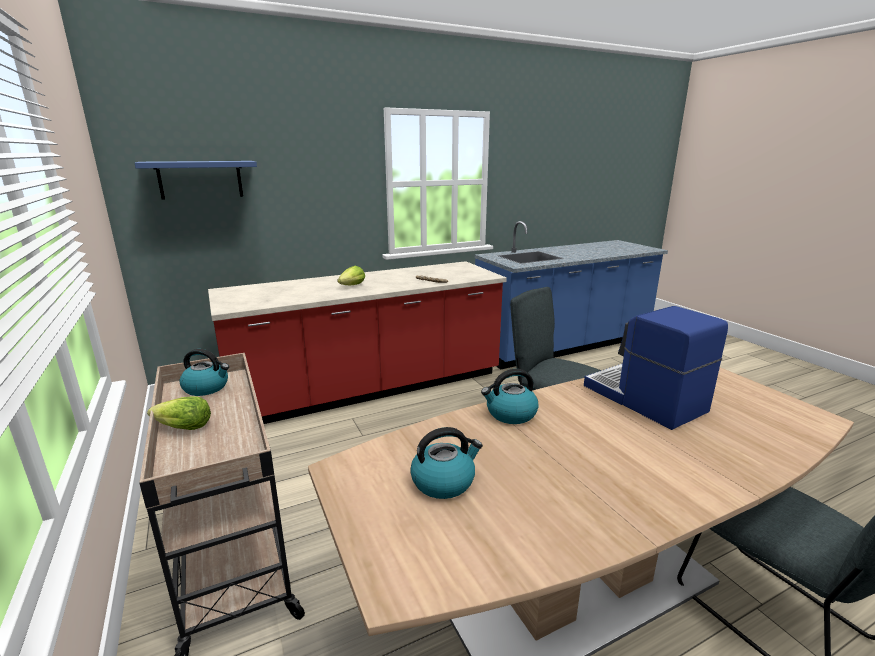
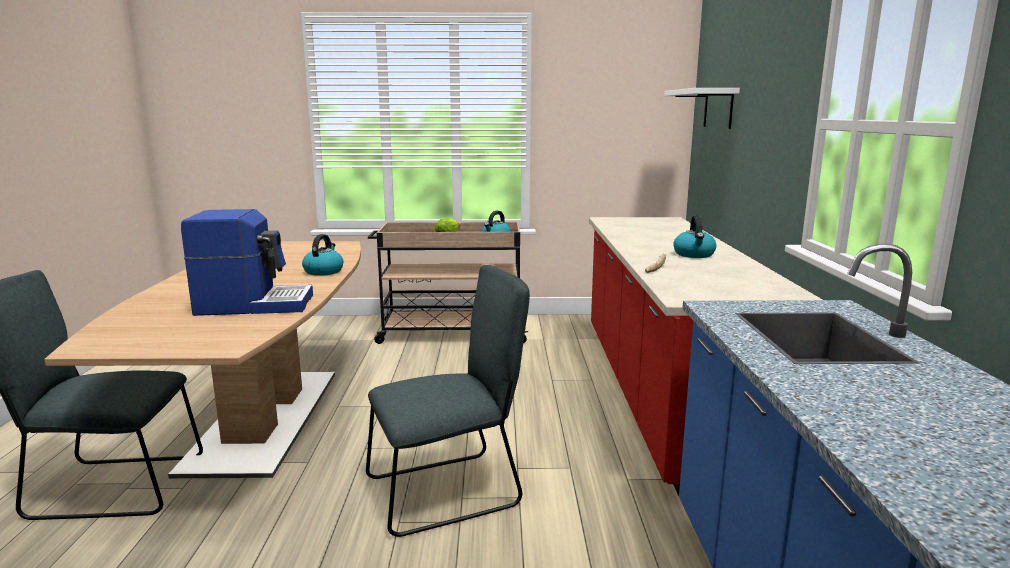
camera: 115 degrees right, 5 degrees down
(200, 179) = (718, 108): blue shelf -> white shelf
(352, 286) = (659, 244): lettuce -> none
(444, 481) = (298, 253): kettle -> kettle (694, 254)

